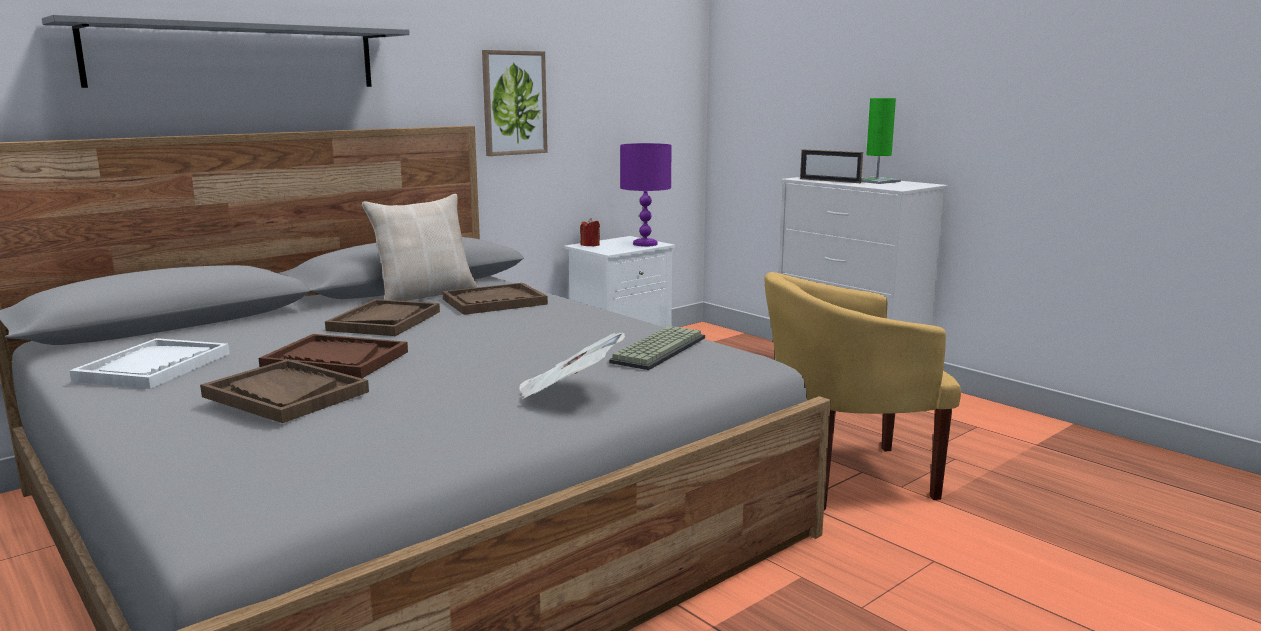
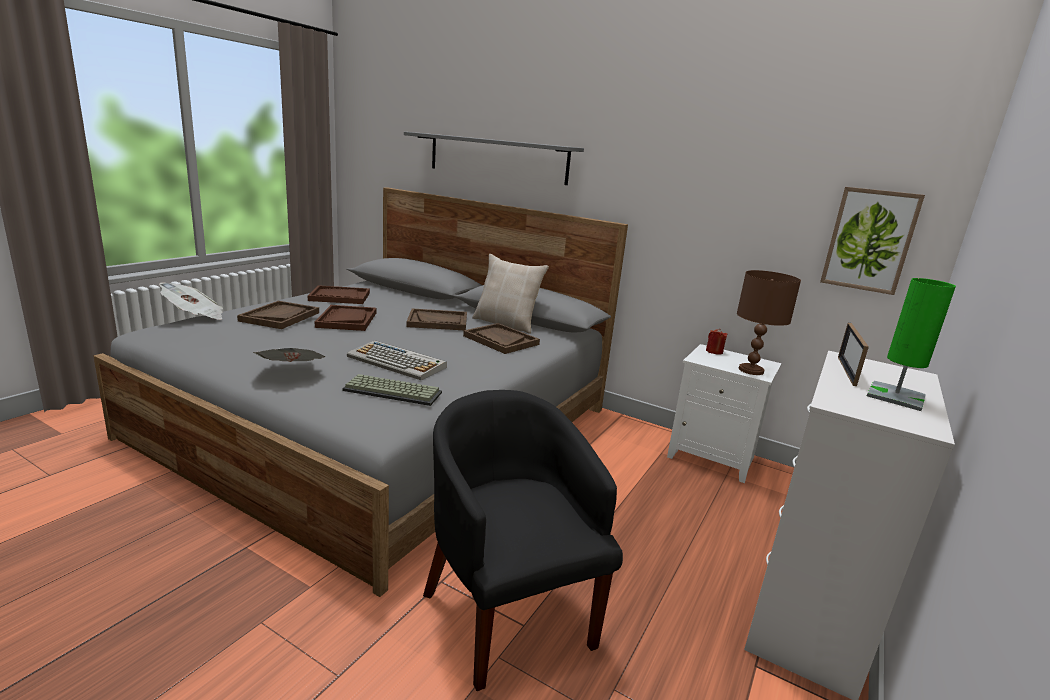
camera: 70 degrees right, 5 degrees up
(154, 367) = (339, 297): white tray -> brown tray
(183, 464) = (195, 316): none -> newspaper
(514, 103) = (678, 213): picture -> picture (869, 240)
(552, 345) = (397, 362): none -> keyboard
(645, 244) = (751, 370): purple table lamp -> brown table lamp
(844, 476) = (507, 611): yellow armchair -> black armchair

